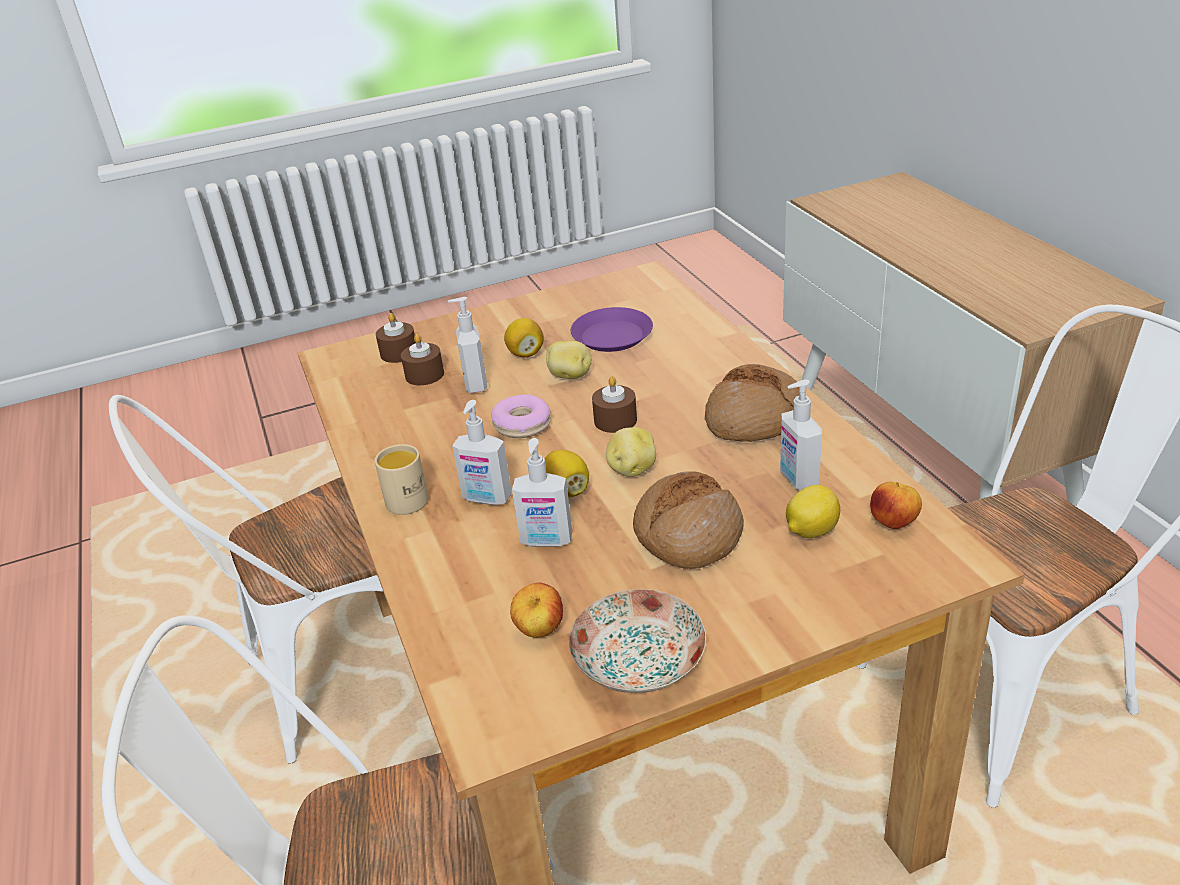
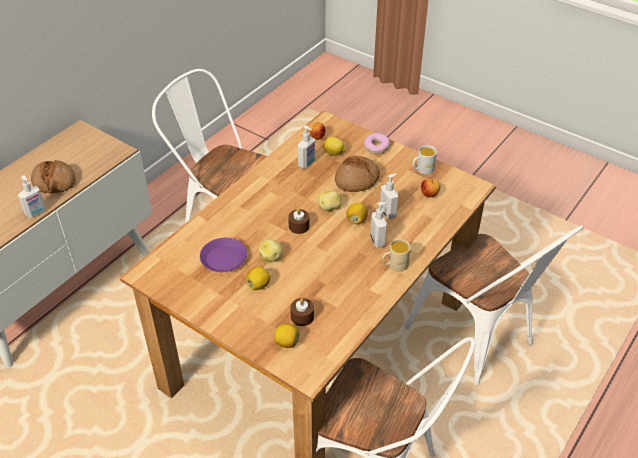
camera: 125 degrees left, 10 degrees up
(399, 353) = (287, 342): brown candle -> lemon
(474, 384) = (299, 290): soap dispenser -> soap dispenser (36, 213)
(522, 425) = (321, 255): donut -> donut (376, 147)
(637, 661) = (422, 170): plate -> white mug
(755, 419) = (272, 186): bread -> bread (54, 182)

